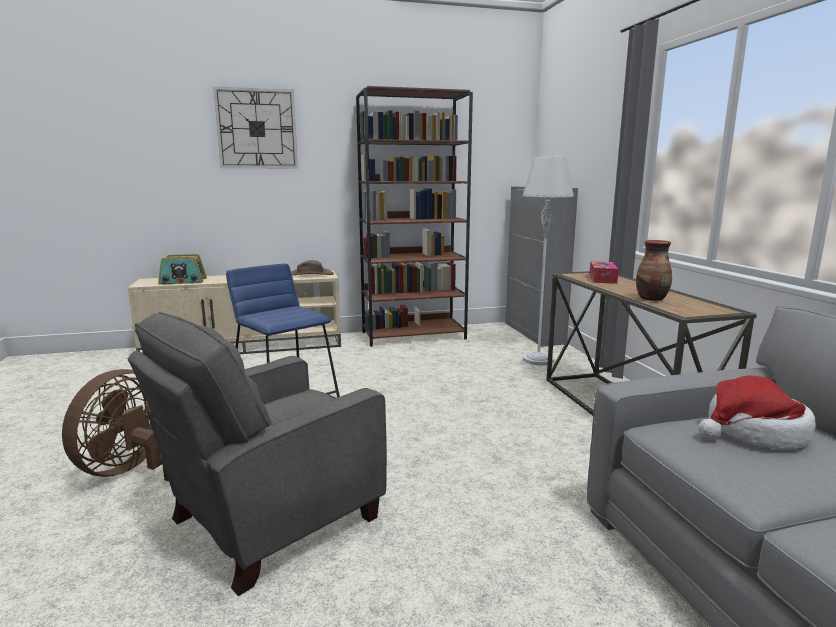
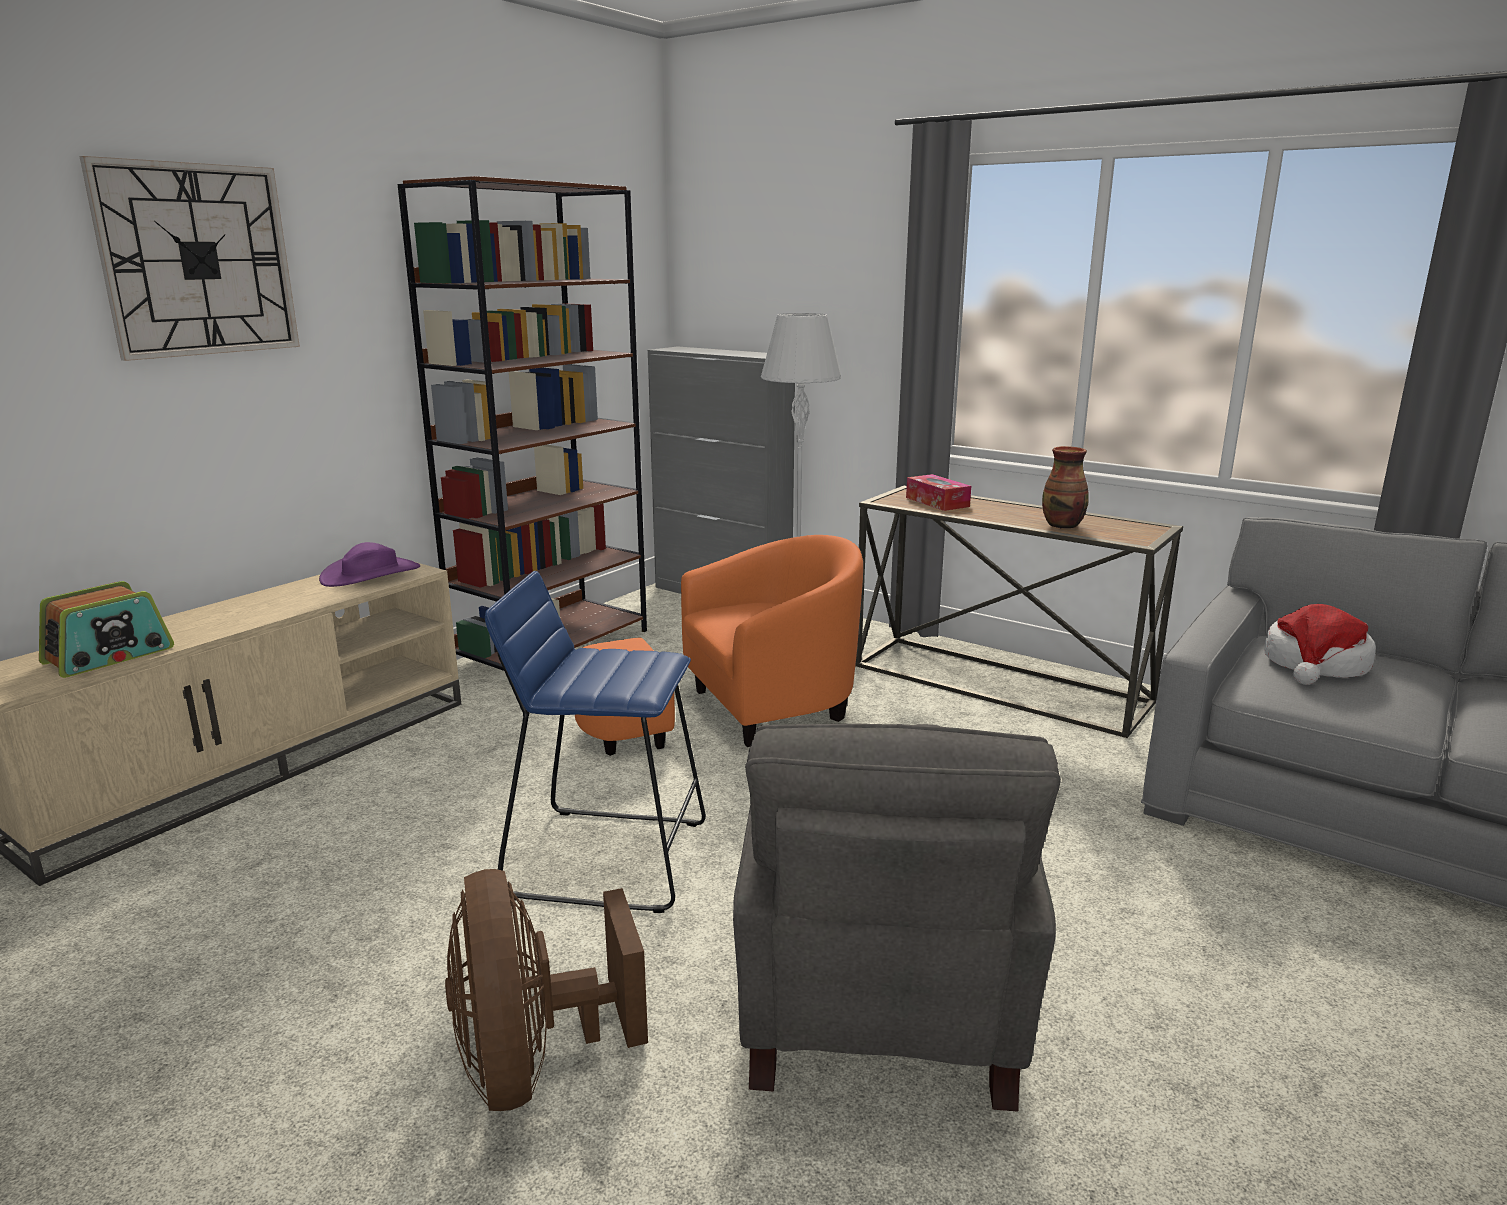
camera: 40 degrees left, 5 degrees up
(310, 274) = (371, 574): brown hat -> purple hat
(443, 383) = (738, 714): none -> orange armchair

